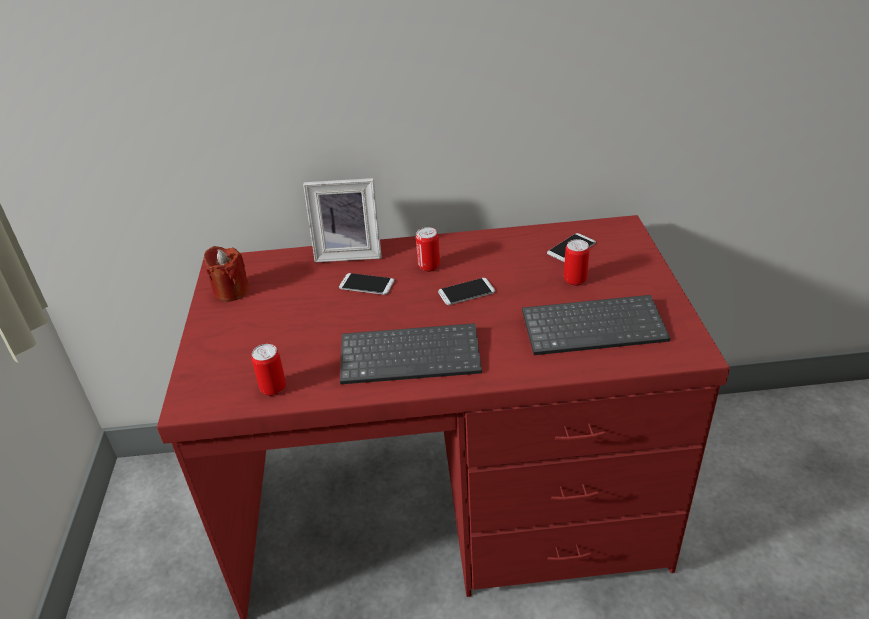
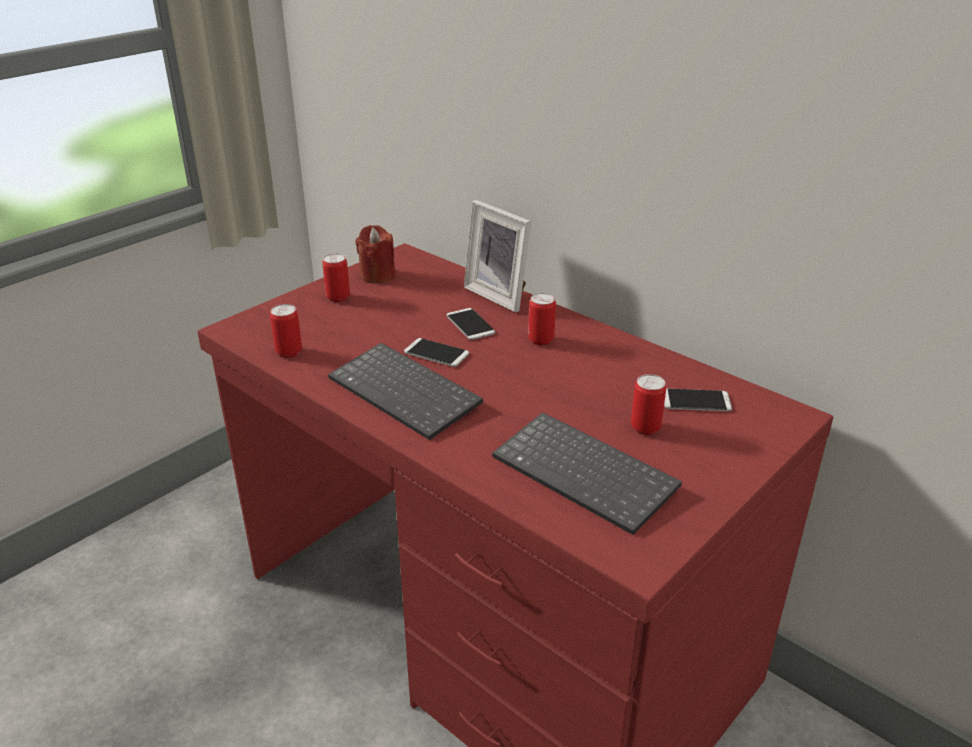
camera: 45 degrees right, 5 degrees down
(231, 326) = (338, 297): none -> can
(466, 292) = (532, 376): phone -> phone (436, 353)

